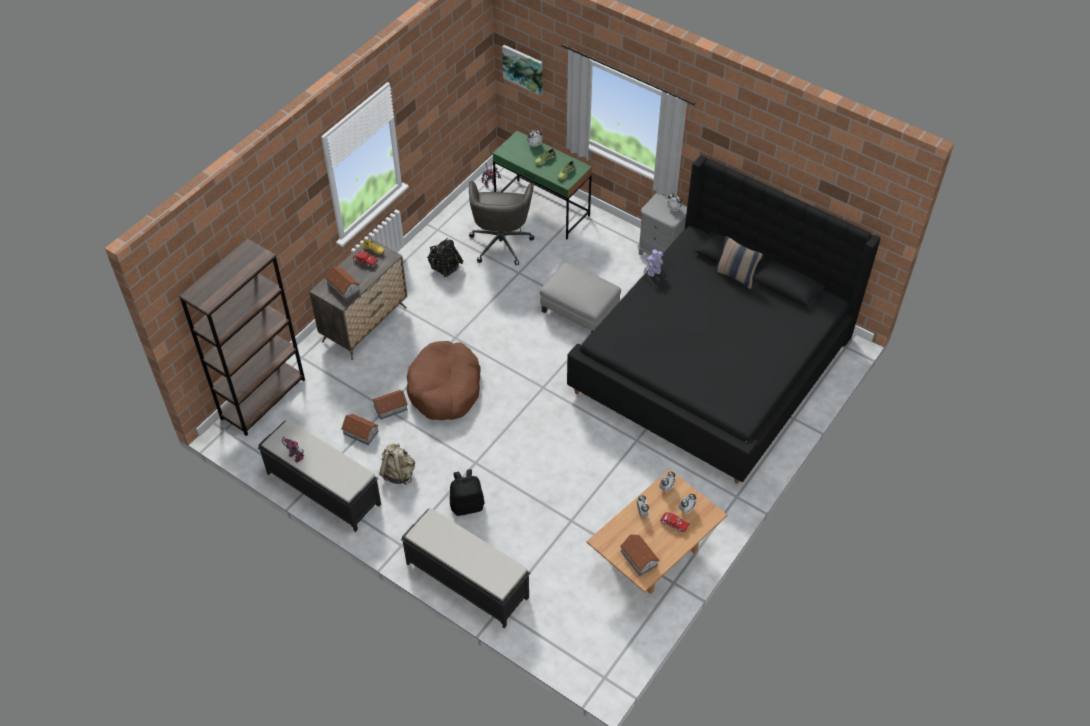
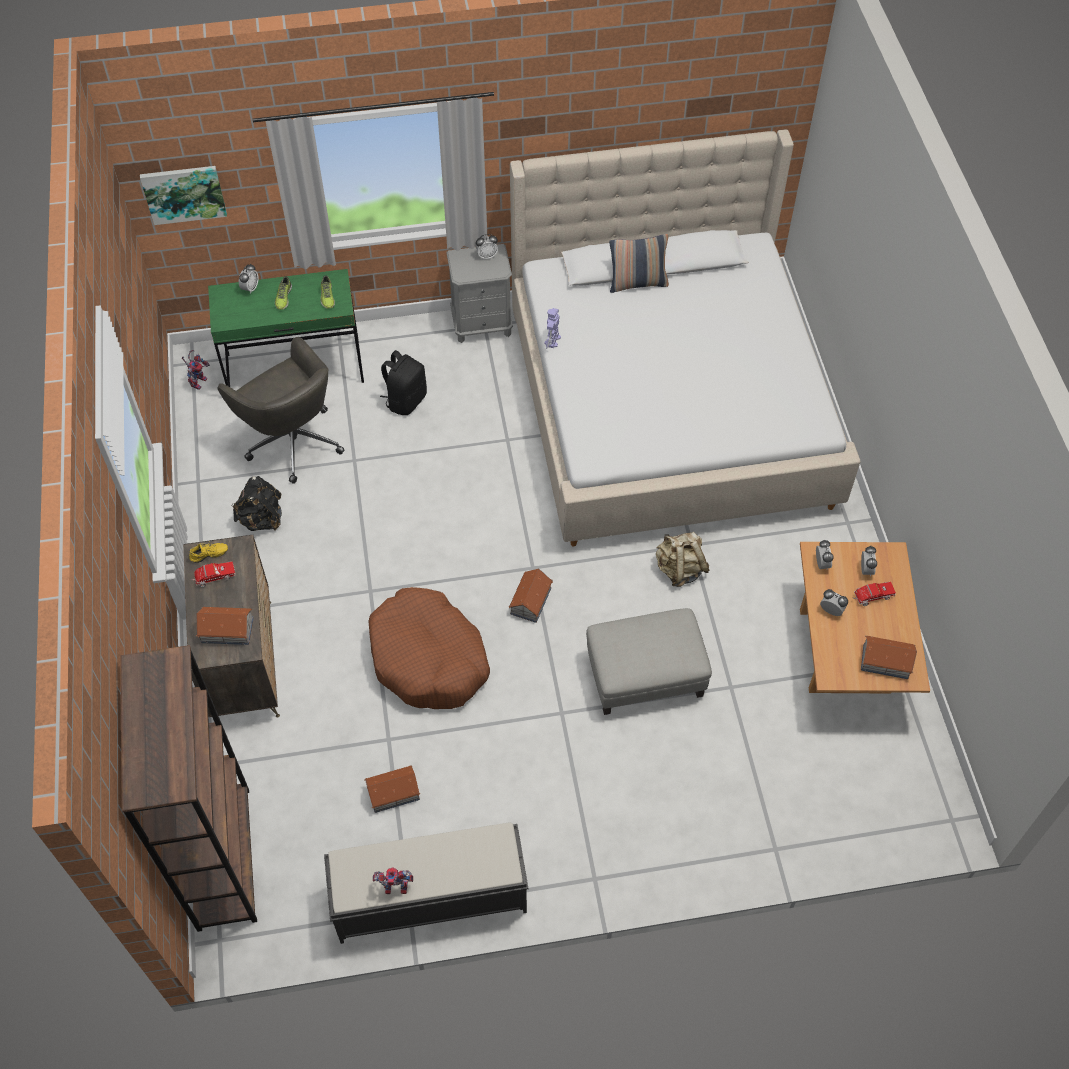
camera: 45 degrees left, 5 degrees up
(390, 407) = (392, 734): toy house -> toy house (530, 601)
(398, 473) = (493, 800): beige backpack -> beige backpack (680, 569)
(466, 580) = (706, 850): black bench -> none
(467, 505) = (609, 767): black backpack -> black backpack (405, 400)
(579, 311) = (471, 452): grey ottoman -> grey ottoman (645, 675)
(713, 364) = (669, 404): black bed -> beige bed

